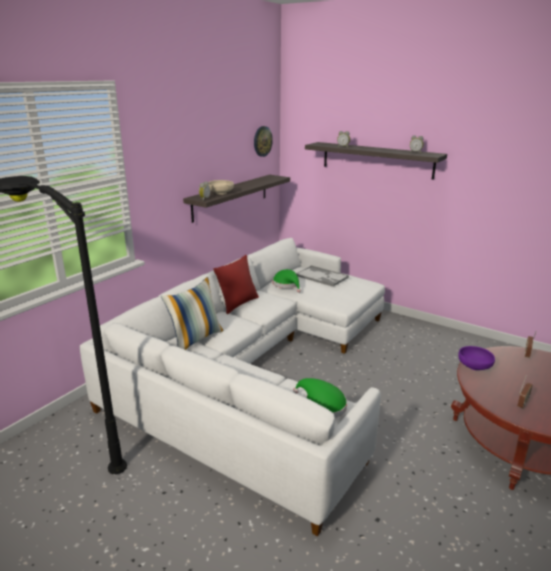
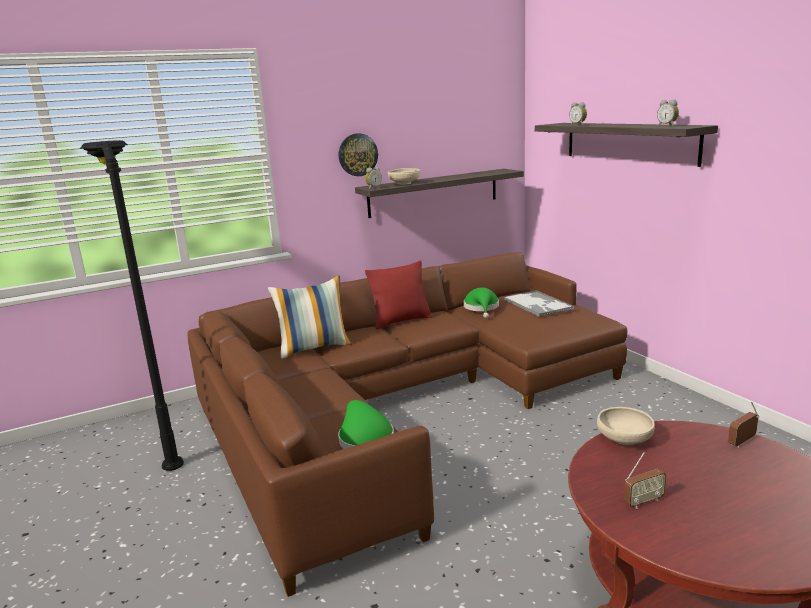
camera: 30 degrees right, 5 degrees down
(259, 369) = (402, 406): white sofa -> brown sofa
(262, 141) = (490, 124): wall clock -> wall clock (357, 154)
(474, 366) = (624, 439): purple bowl -> beige bowl

